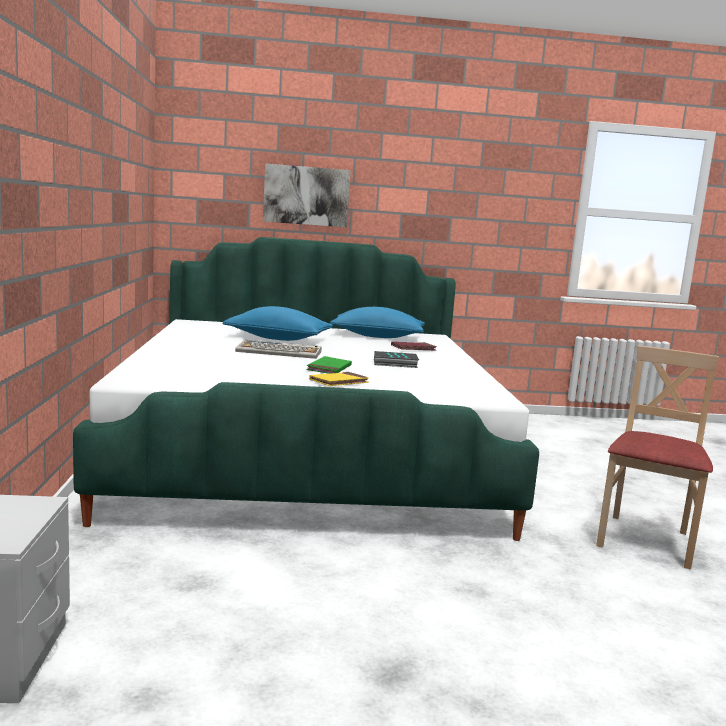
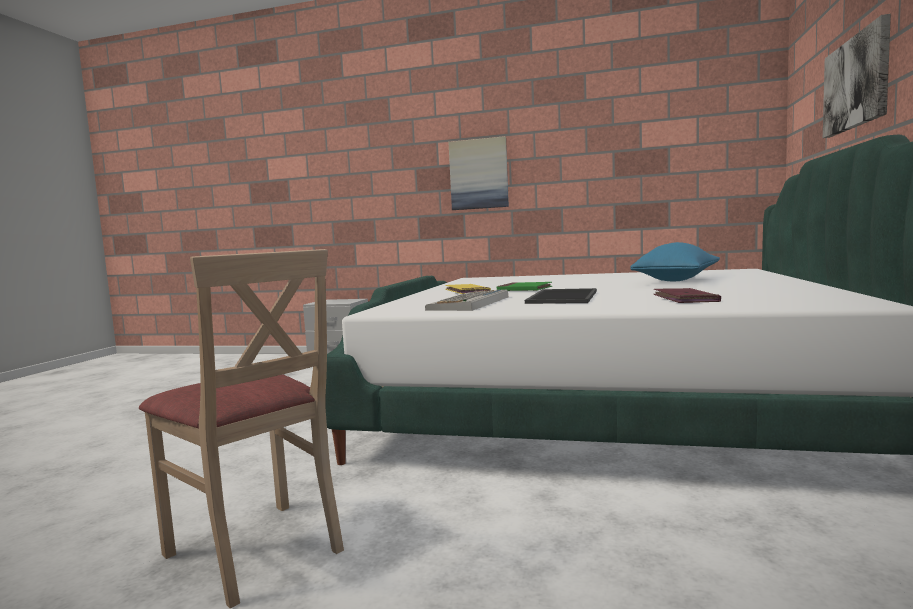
camera: 110 degrees right, 5 degrees down
(54, 205) = (479, 174): none -> picture
(280, 351) = (599, 283): keyboard -> keyboard (470, 303)
(377, 336) = (774, 292): blue pillow -> none
(394, 363) = (561, 297): book -> tray

